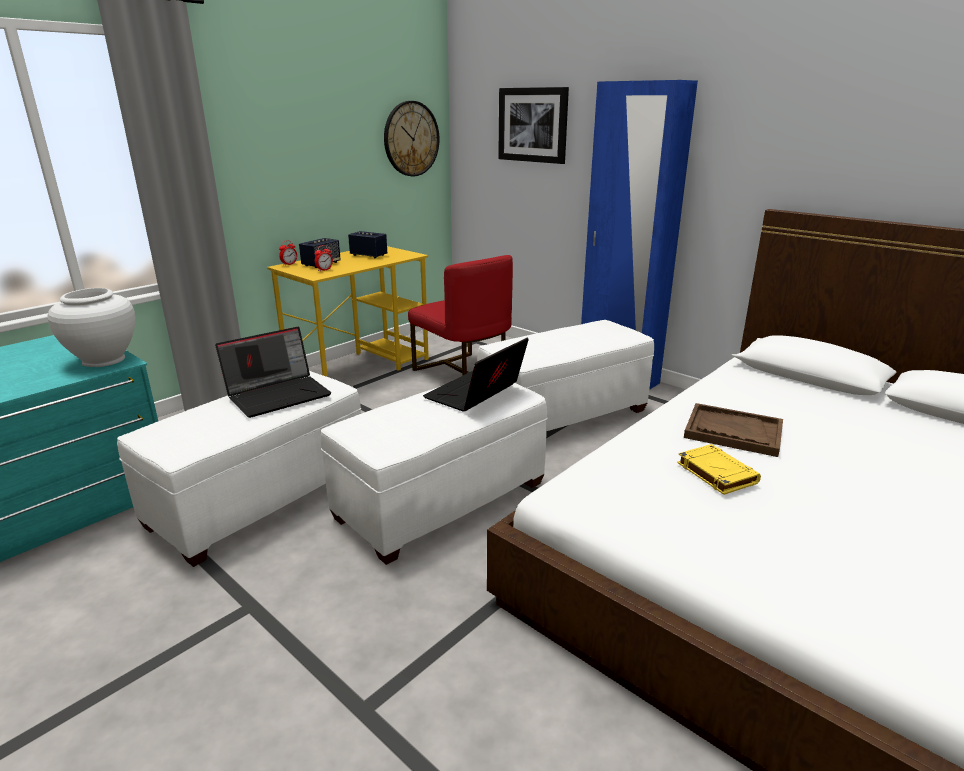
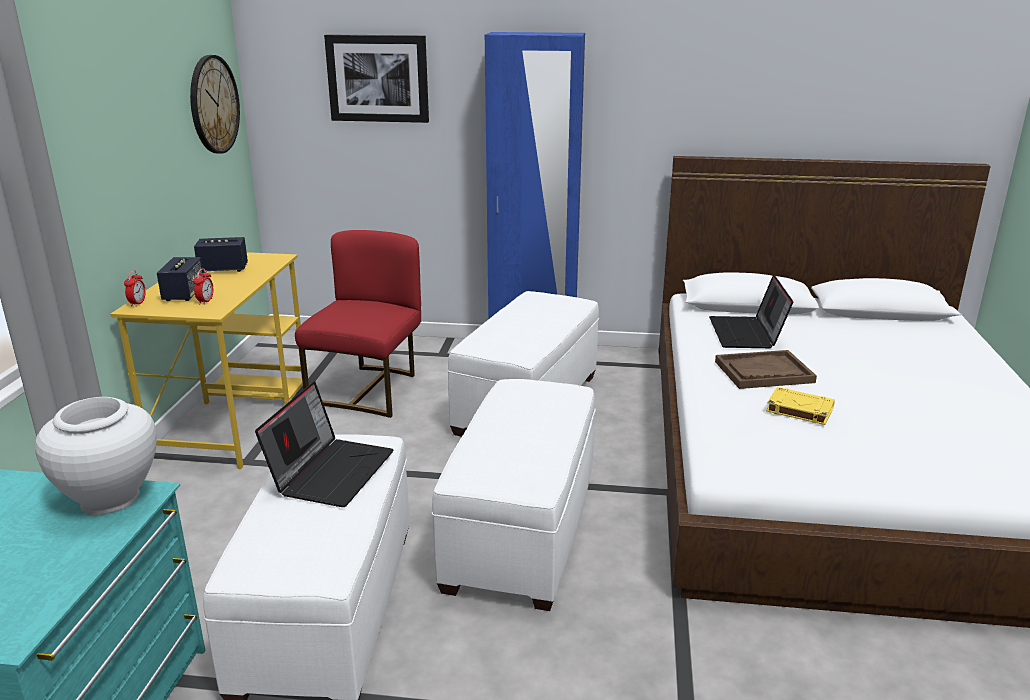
camera: 35 degrees left, 0 degrees up
(462, 373) = (369, 390): red chair -> red chair turned 90 degrees counterclockwise
(475, 394) = (533, 403): laptop -> laptop (747, 334)

